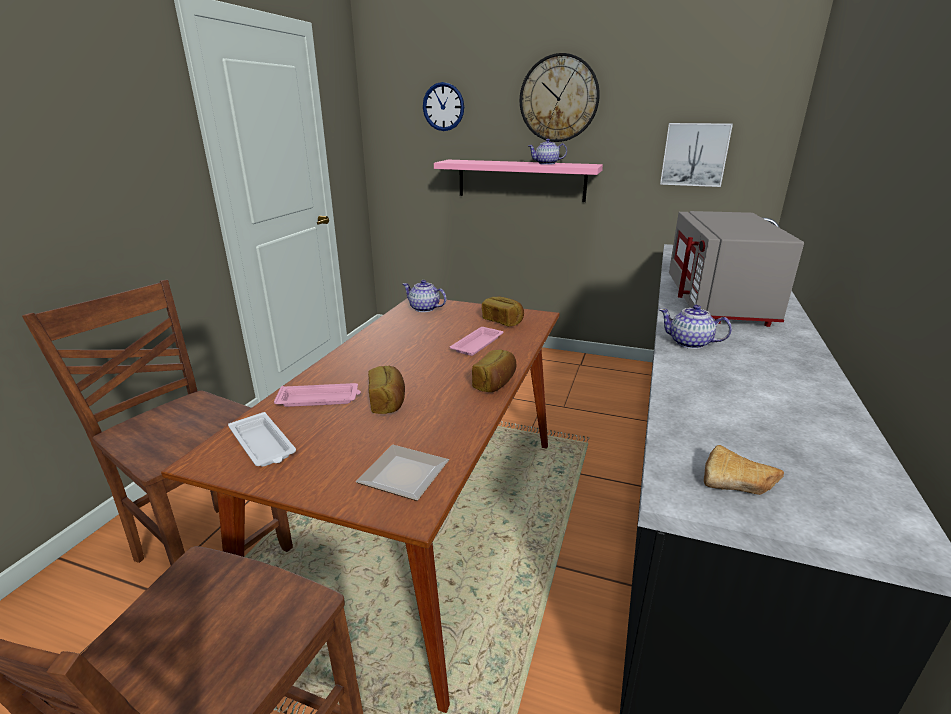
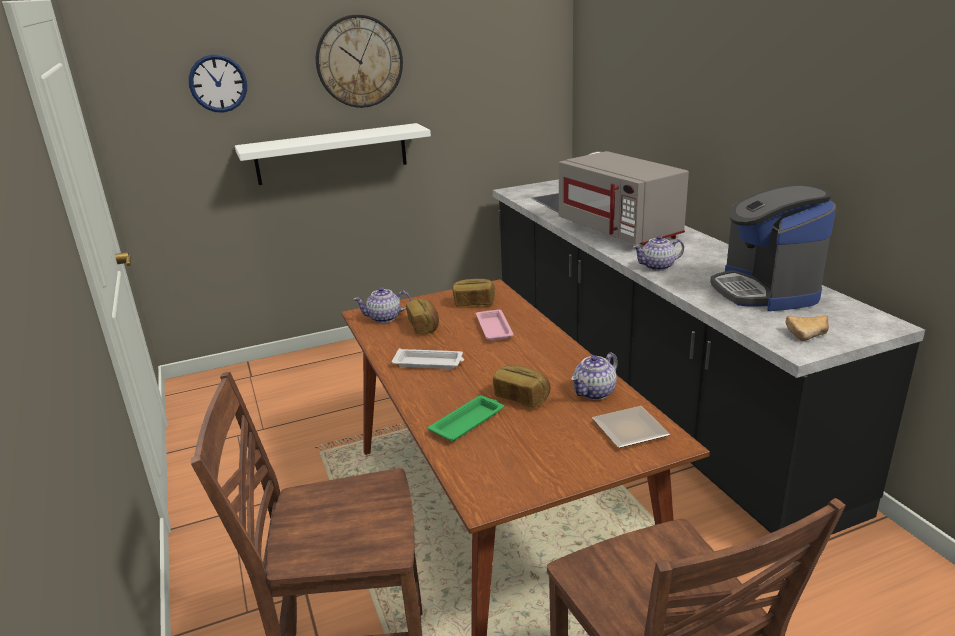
camera: 40 degrees left, 0 degrees up
(263, 445) = (502, 470): white tray -> white tray (429, 363)
(320, 399) = (468, 422): pink tray -> green tray
(495, 383) = (564, 349): bread -> bread (424, 326)
(521, 180) = (332, 154): pink shelf -> white shelf
(546, 163) = (366, 132): teapot -> teapot (594, 393)
(694, 154) = (497, 101): picture -> none
(777, 413) = (765, 291): none -> coffee machine

